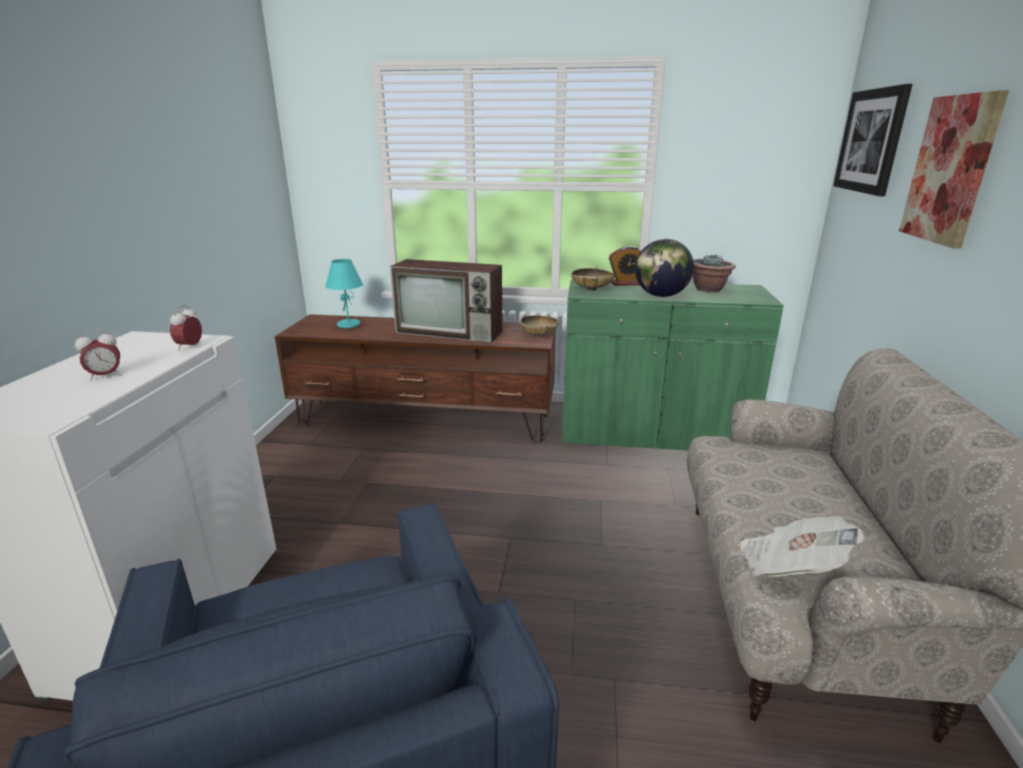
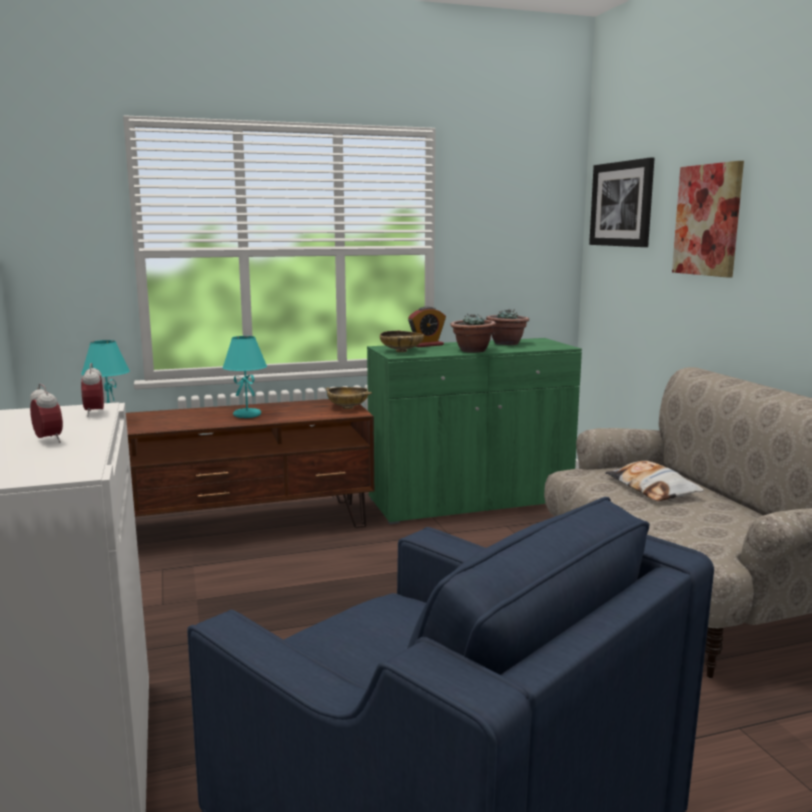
camera: 25 degrees left, 10 degrees down
(105, 376) = (48, 440): alarm clock -> alarm clock turned 75 degrees counterclockwise
(451, 332) = (247, 415): television -> turquoise table lamp
(661, 296) = (472, 350): globe -> potted plant
(784, 483) = (652, 489): none -> pillow
(790, 566) = (703, 536): newspaper -> none

